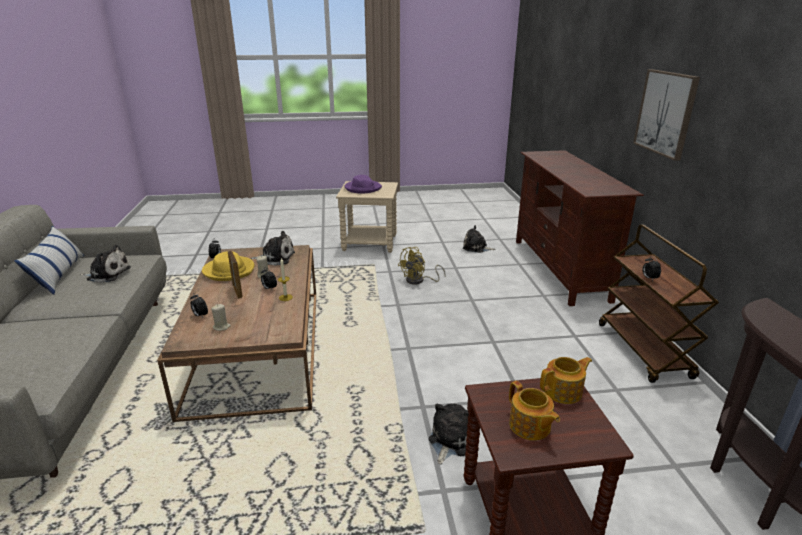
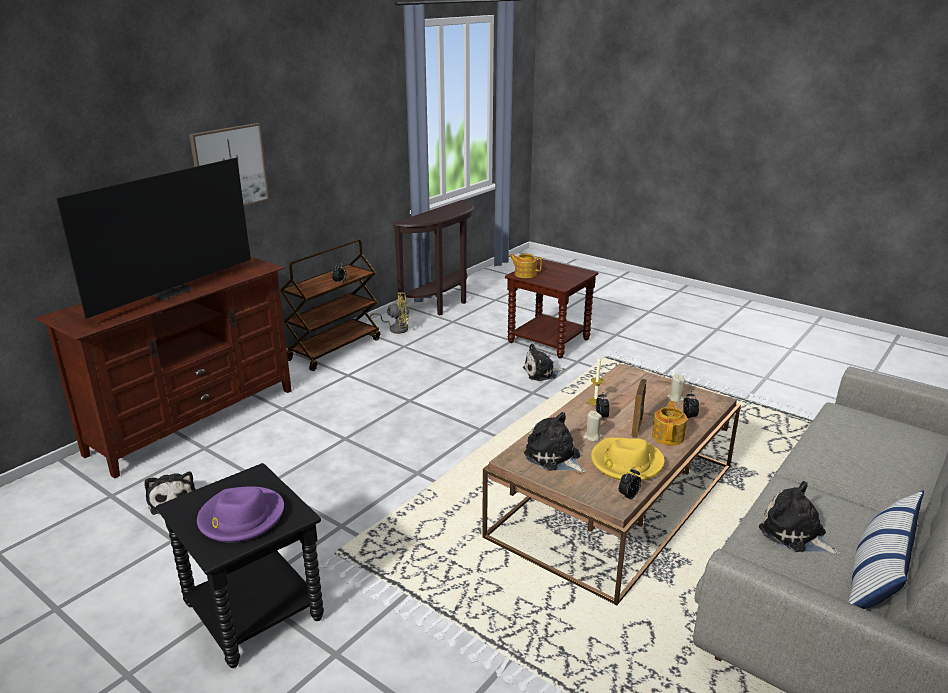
camera: 135 degrees left, 0 degrees up
(370, 243) = (252, 612): beige side table -> black side table
(419, 281) = (340, 490): yellow fan -> yellow fan (396, 328)
(530, 426) = (563, 273): teapot -> teapot (668, 436)
(568, 169) = (171, 292): none -> television

